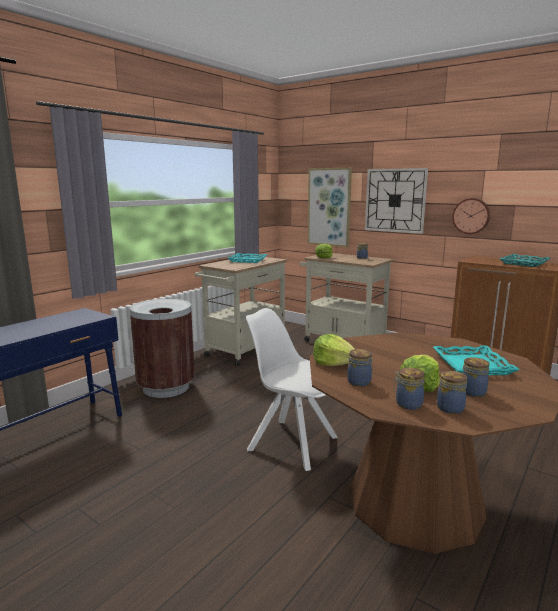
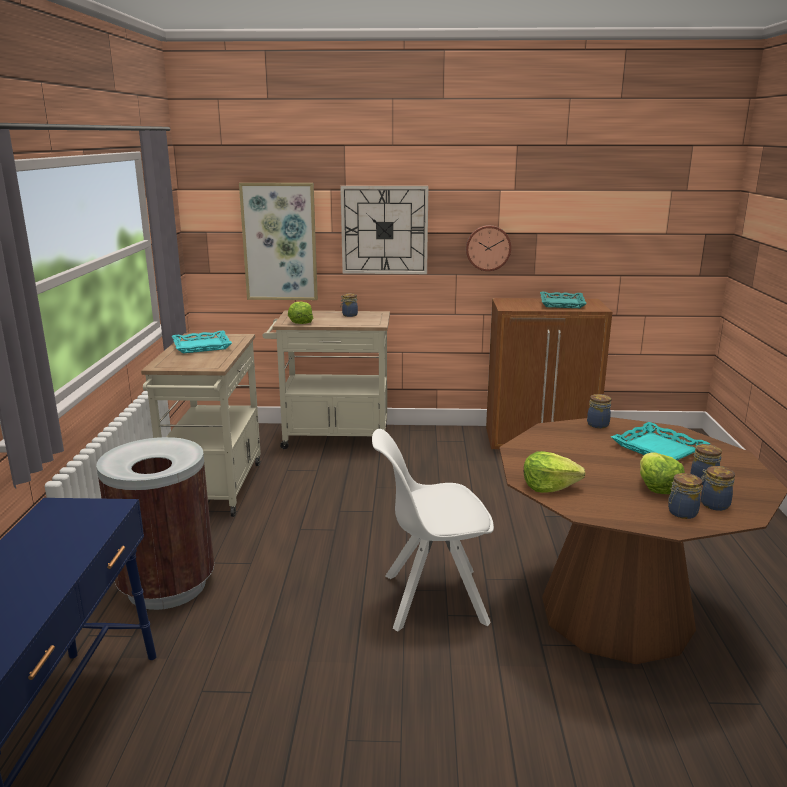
camera: 35 degrees left, 5 degrees up
(360, 382) = (607, 501): jar -> jar (598, 424)

